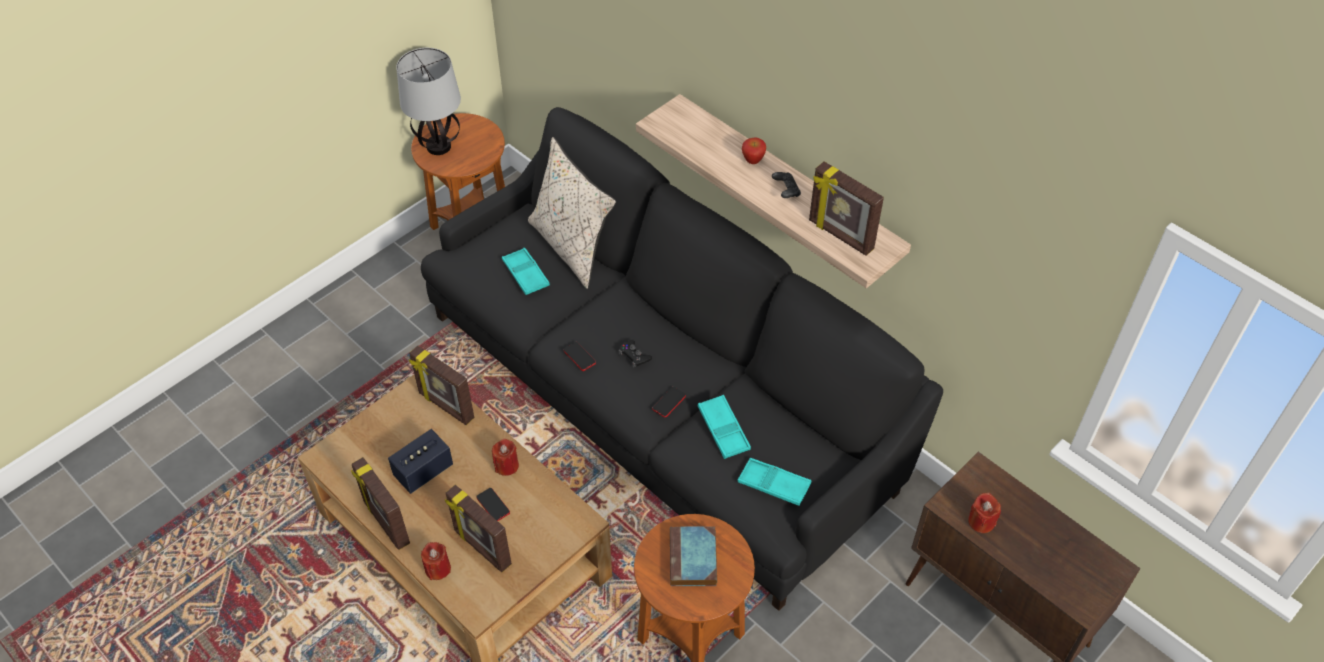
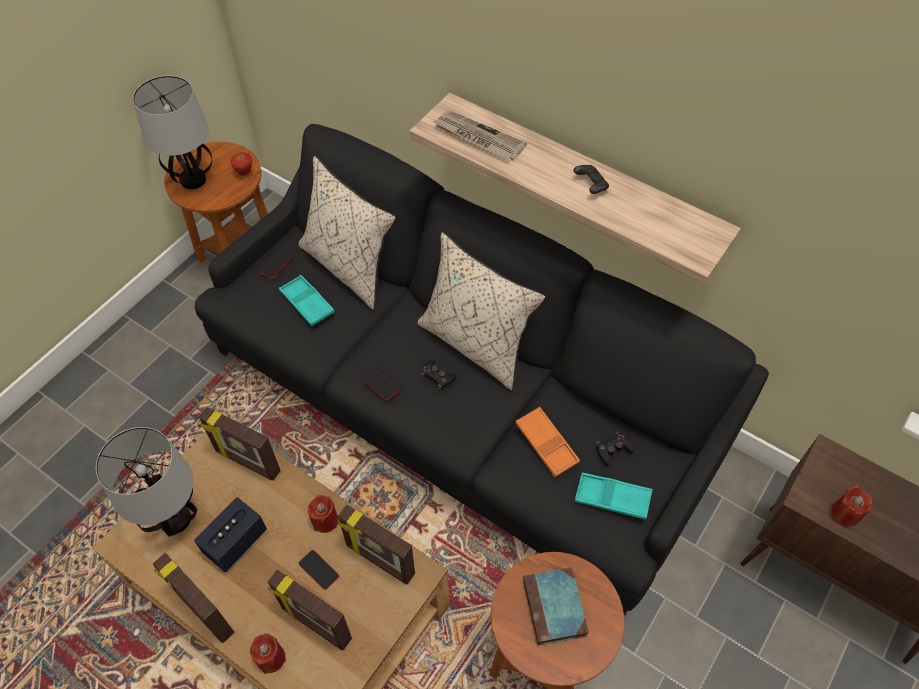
camera: 10 degrees left, 5 degrees up
(373, 445) = (174, 520): none -> table lamp
(669, 402) = (483, 422): phone -> phone (275, 265)
(677, 332) = (476, 343): none -> beige pillow
(695, 137) = (478, 138): none -> newspaper
(723, 429) = (546, 444): turquoise tray -> orange tray
(753, 161) = (546, 156): apple -> apple (244, 172)
(785, 444) = (613, 450): none -> black game controller
(840, 236) = (663, 228): picture frame -> picture frame (379, 560)

